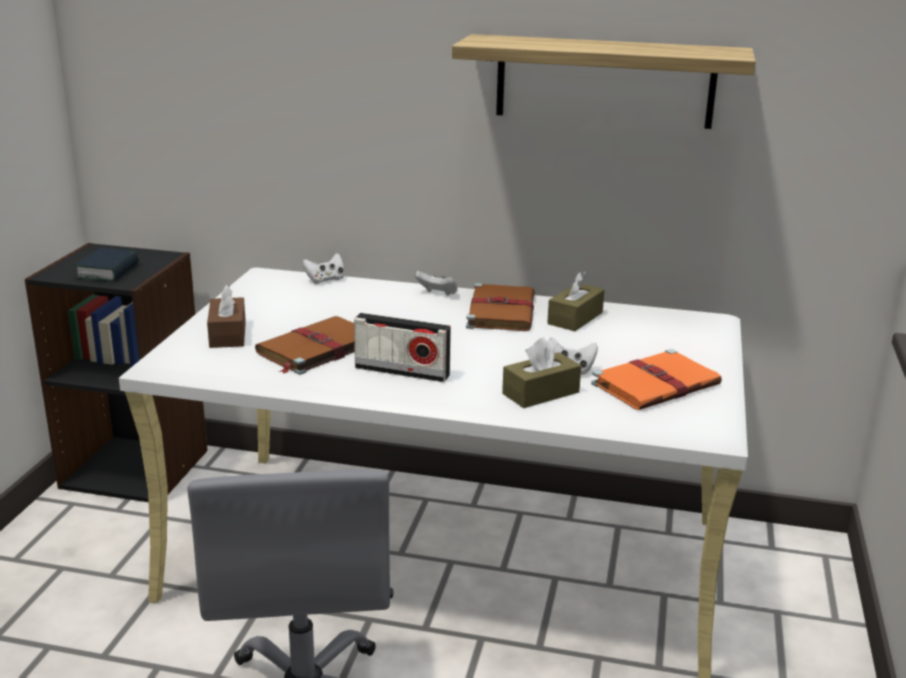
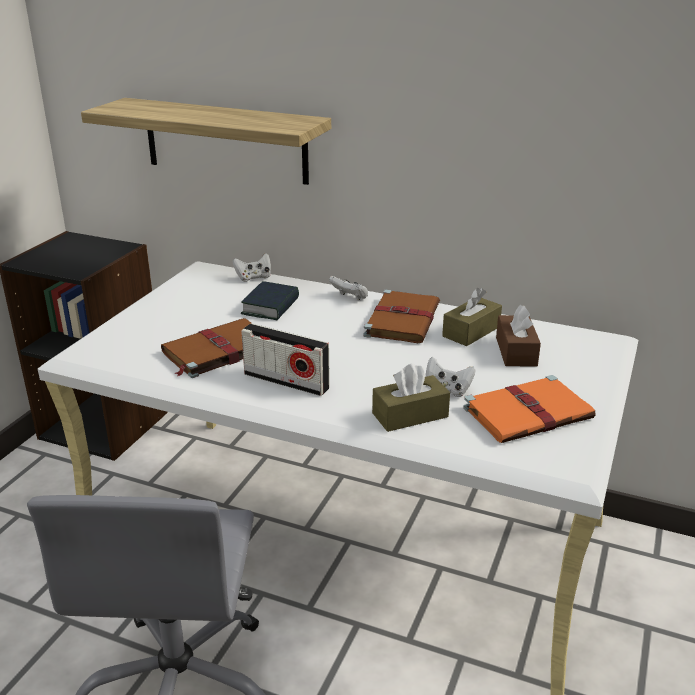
camera: 10 degrees right, 5 degrees up
(108, 271) = (70, 260): book -> book (271, 306)
(228, 334) = (145, 330): brown tissue box -> brown tissue box (516, 351)
(604, 81) = (513, 101): shelf -> shelf (225, 141)

